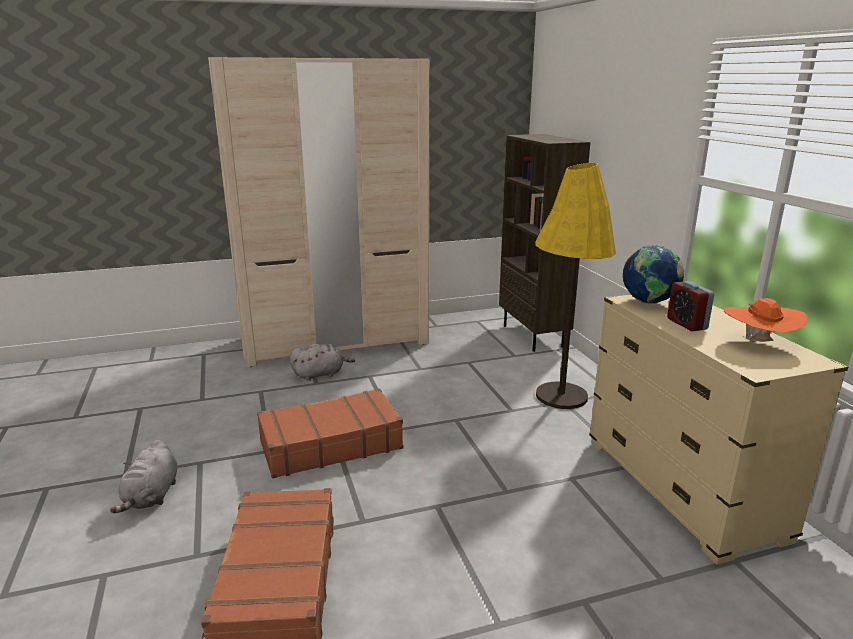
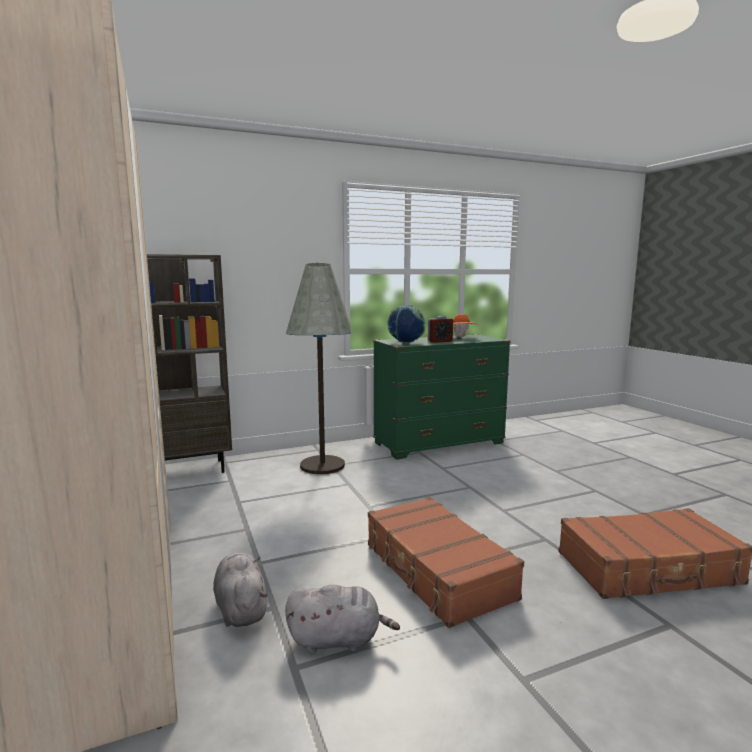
camera: 95 degrees left, 10 degrees down
(151, 496) = (626, 707): grey plush toy -> grey plush toy (338, 640)
(561, 396) = (322, 465): yellow floor lamp -> grey floor lamp
(681, 488) = (439, 444): beige dresser -> green dresser

